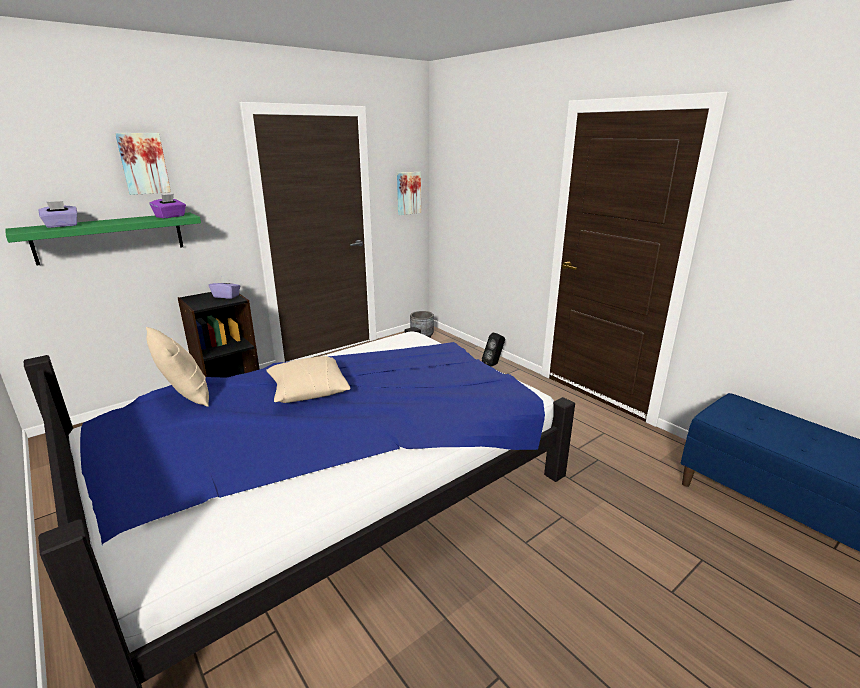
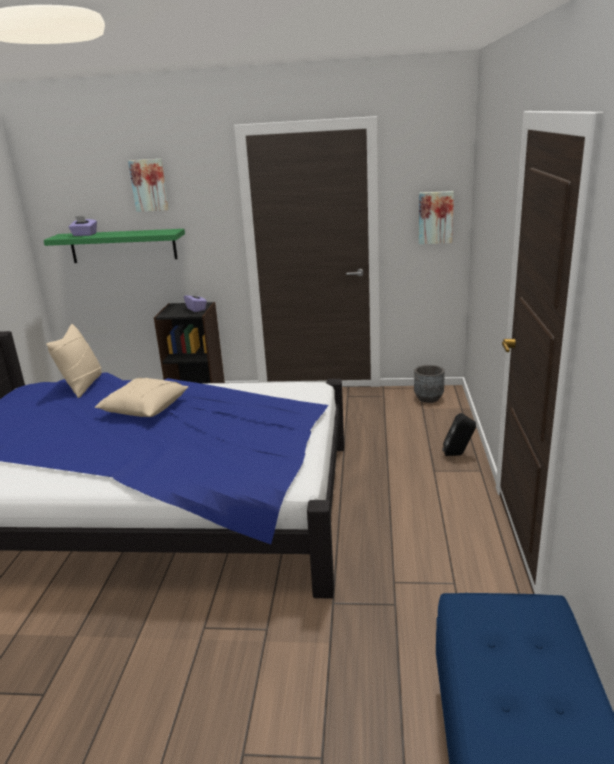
camera: 45 degrees right, 0 degrees up
(170, 216) = (158, 232): purple tissue box -> none

